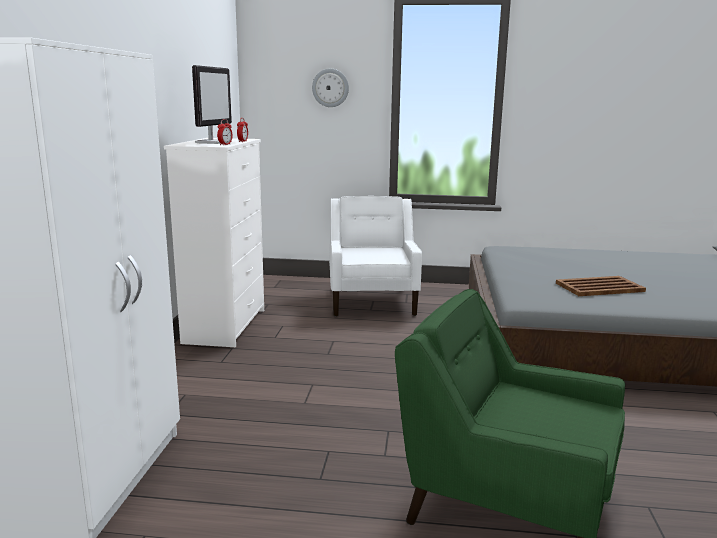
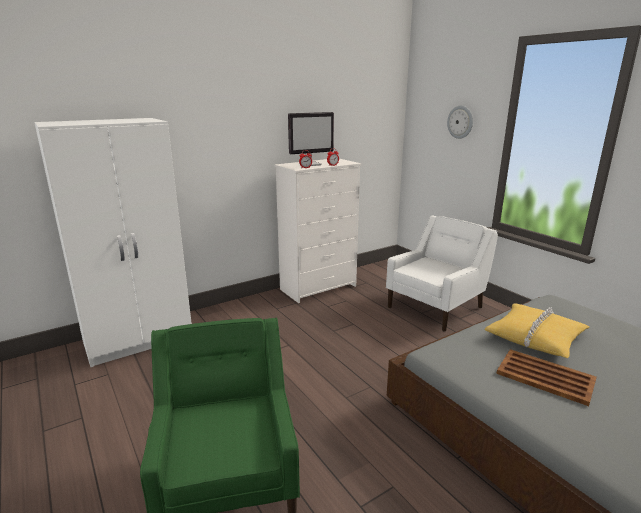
camera: 50 degrees right, 5 degrees up
(544, 270) = (535, 337): none -> yellow pillow

